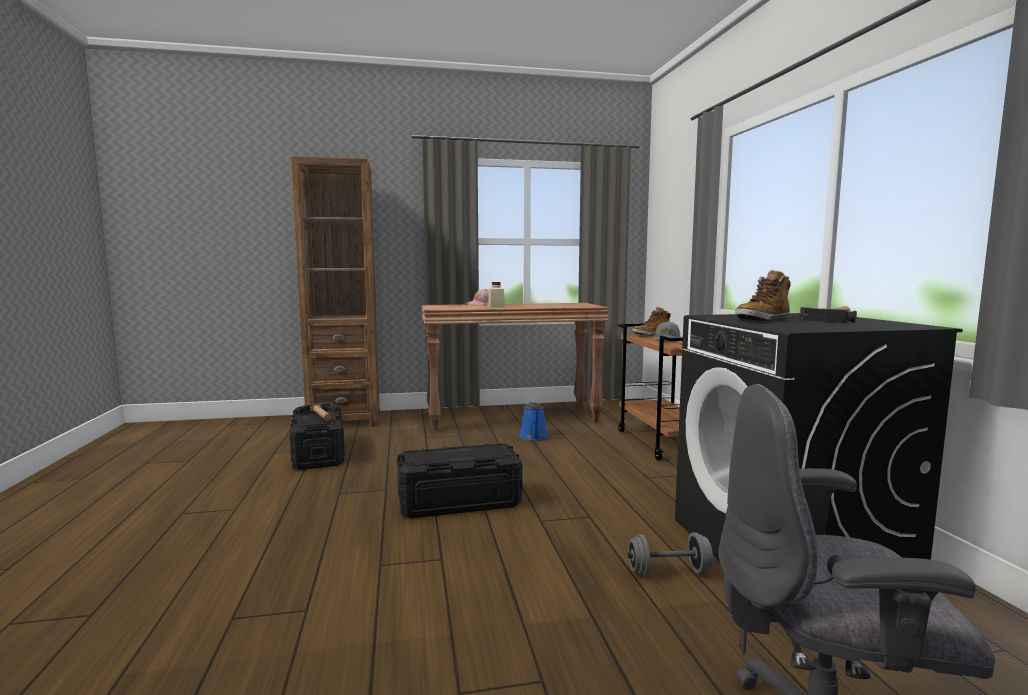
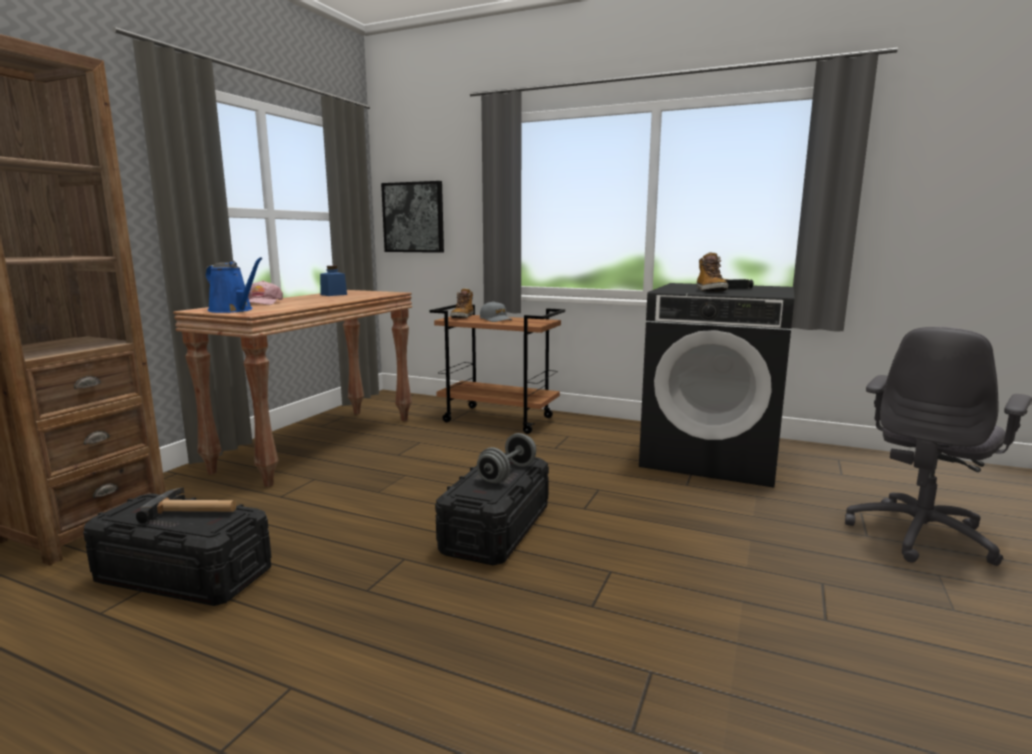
camera: 55 degrees left, 5 degrees up
(496, 307) = (307, 303): beige jar -> none
(534, 437) = (392, 452): blue watering can -> blue watering can (233, 310)
(549, 304) = (333, 294): none -> blue jar
(665, 240) = (413, 217): none -> picture
(668, 572) = (710, 496): grey dumbbell -> grey dumbbell (507, 474)

